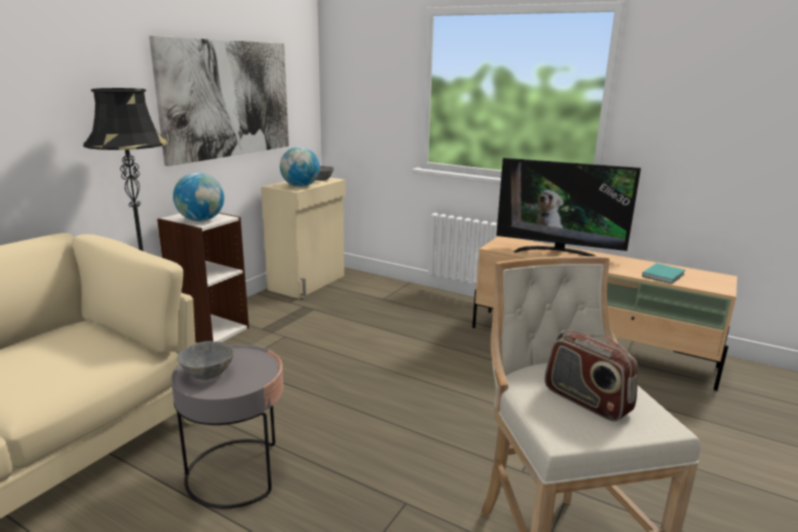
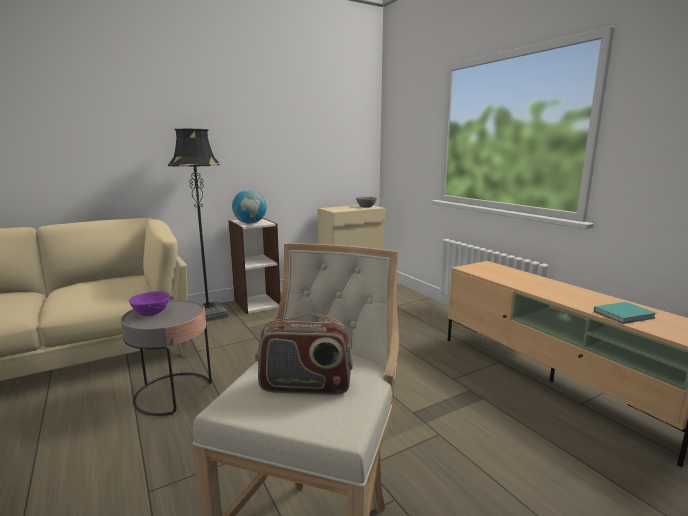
camera: 30 degrees right, 5 degrees down
(207, 374) = (151, 313): grey bowl -> purple bowl
(227, 99) = (292, 143): picture -> none
(300, 186) = (344, 209): globe -> none
(558, 253) = (525, 280): television -> none
(586, 401) = (305, 386): radio -> radio turned 75 degrees counterclockwise

